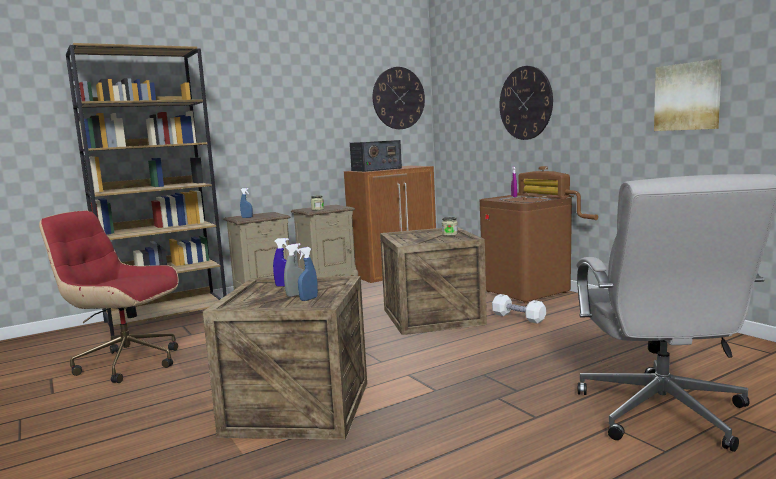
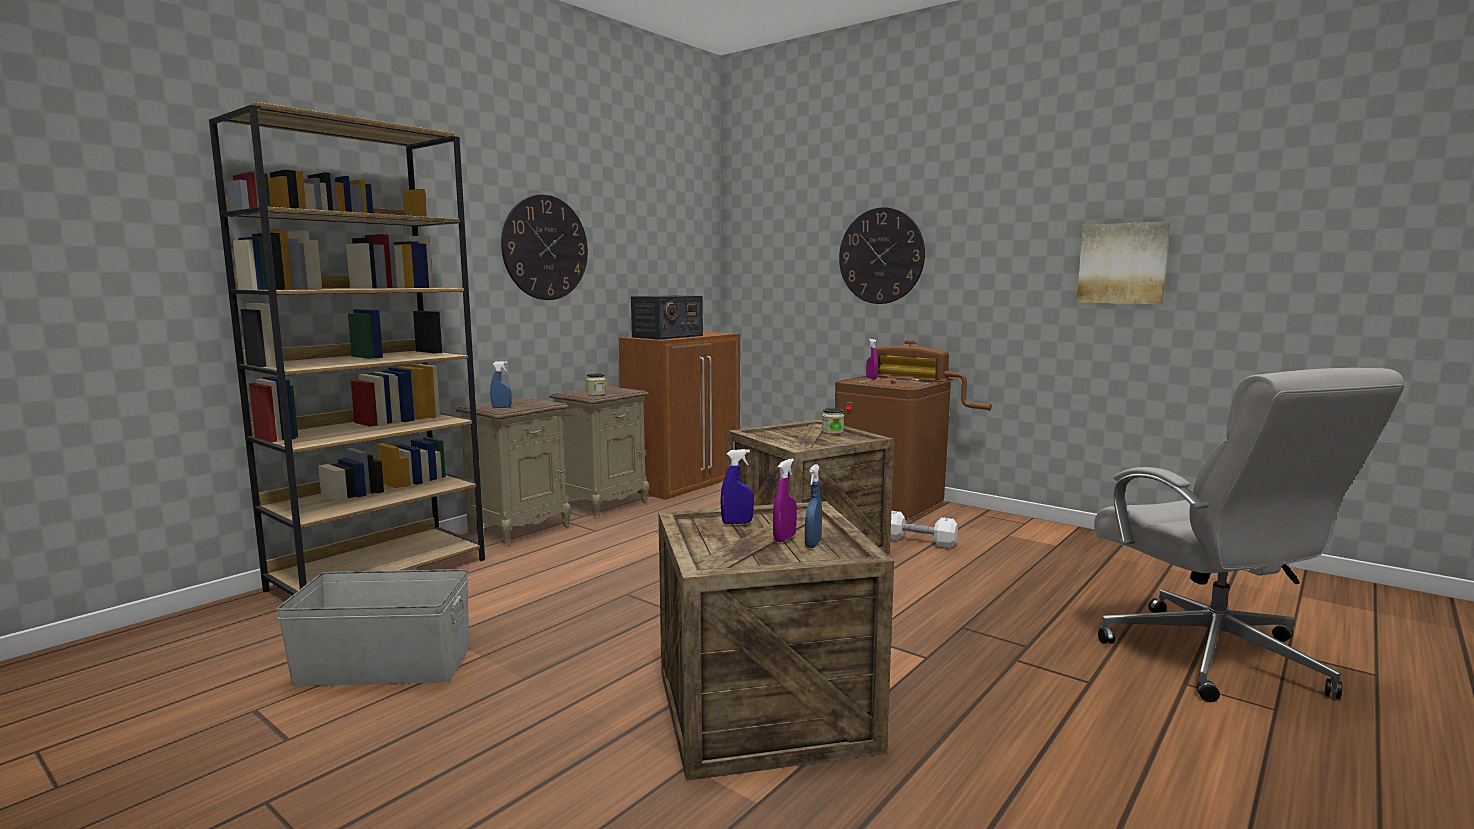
camera: 20 degrees left, 0 degrees up
(126, 363) = (384, 665): red office chair -> grey storage box
(296, 295) = (784, 538): grey spray bottle -> purple spray bottle
(398, 98) = (684, 236): wall clock -> wall clock (545, 248)

